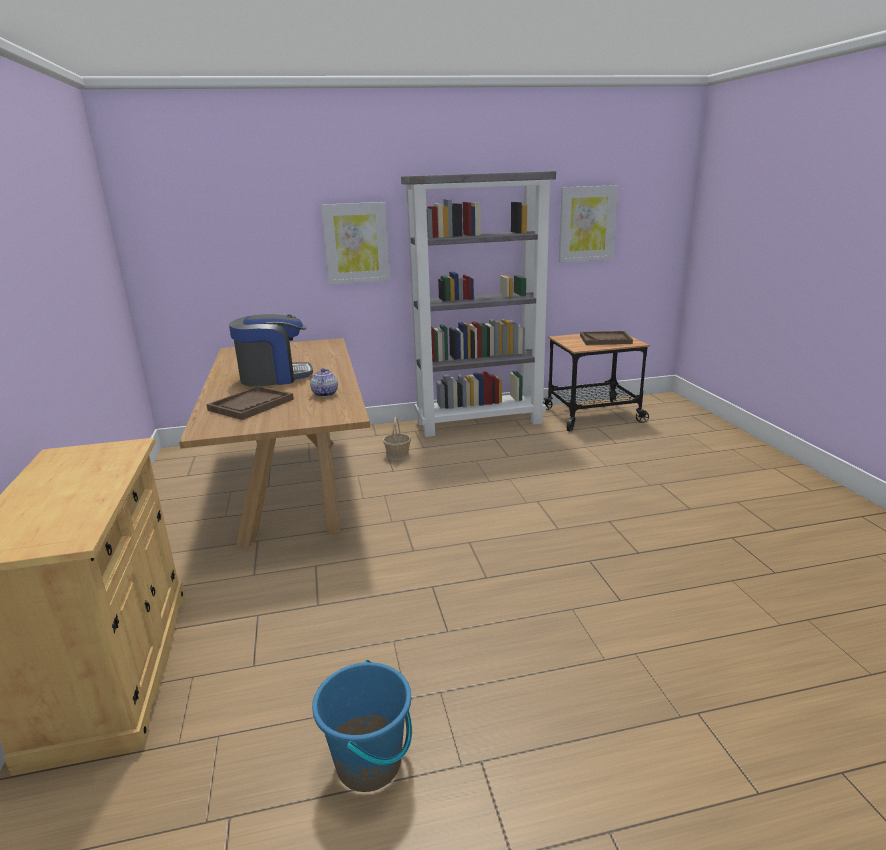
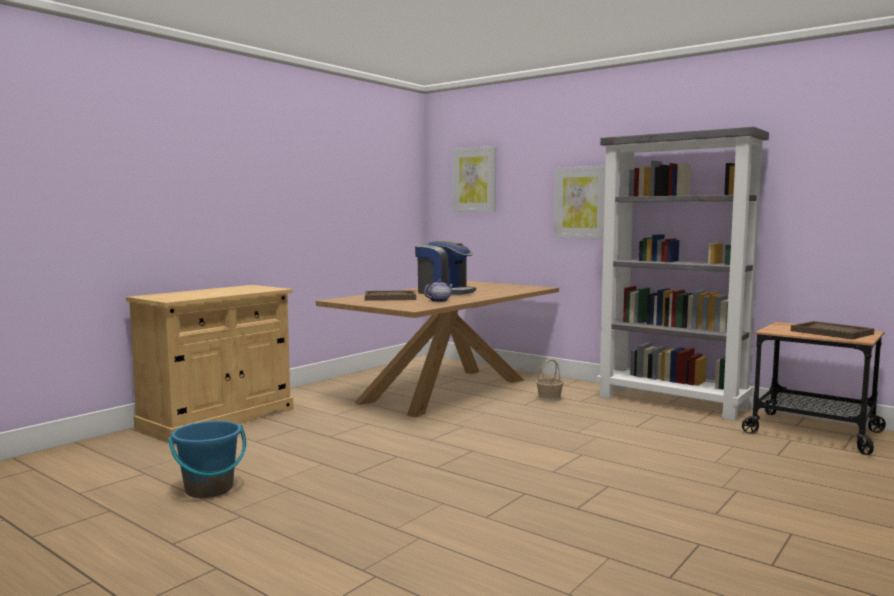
camera: 50 degrees right, 15 degrees down
(587, 224) = (842, 191): picture -> picture (474, 180)

